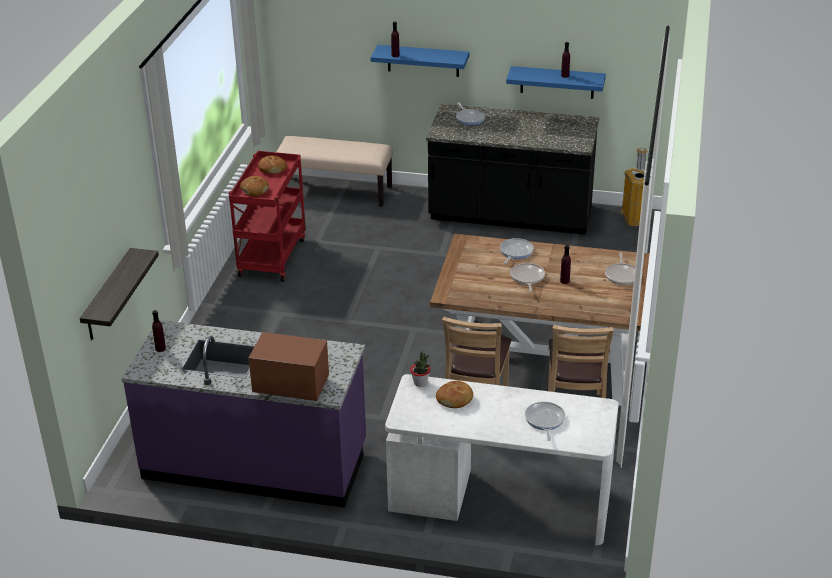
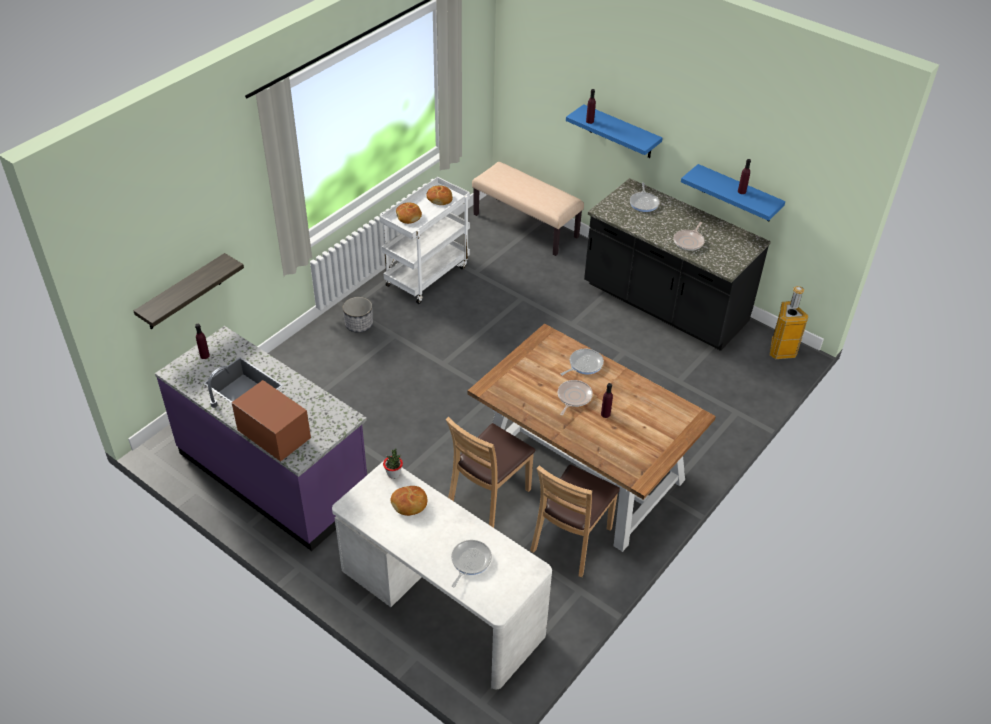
camera: 25 degrees right, 10 degrees up
(237, 316) = (358, 324): none -> planter
(271, 256) = (427, 275): red cart -> white cart
(622, 275) = (665, 429): frying pan -> frying pan (689, 241)

